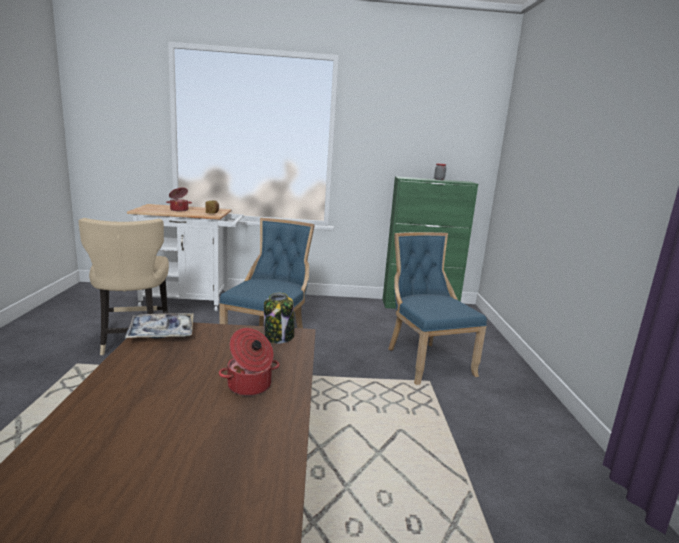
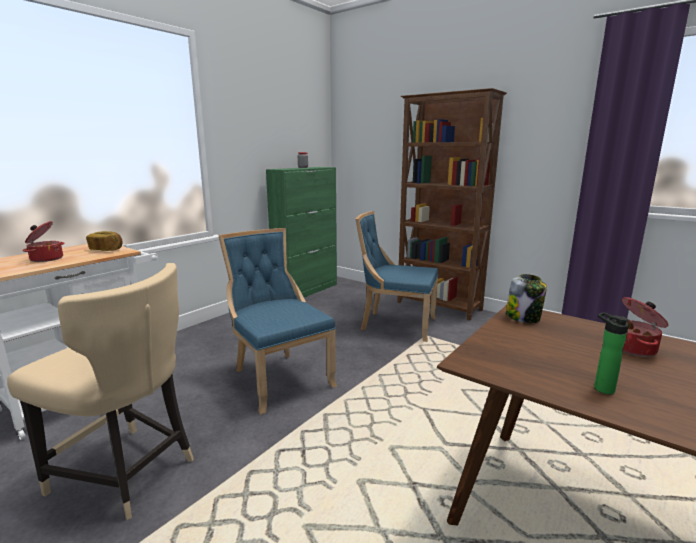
camera: 50 degrees left, 0 degrees up
(144, 372) = (601, 388): none -> bottle
(161, 333) = (487, 362): tray -> none
(512, 372) = (439, 306): none -> brown bookcase

